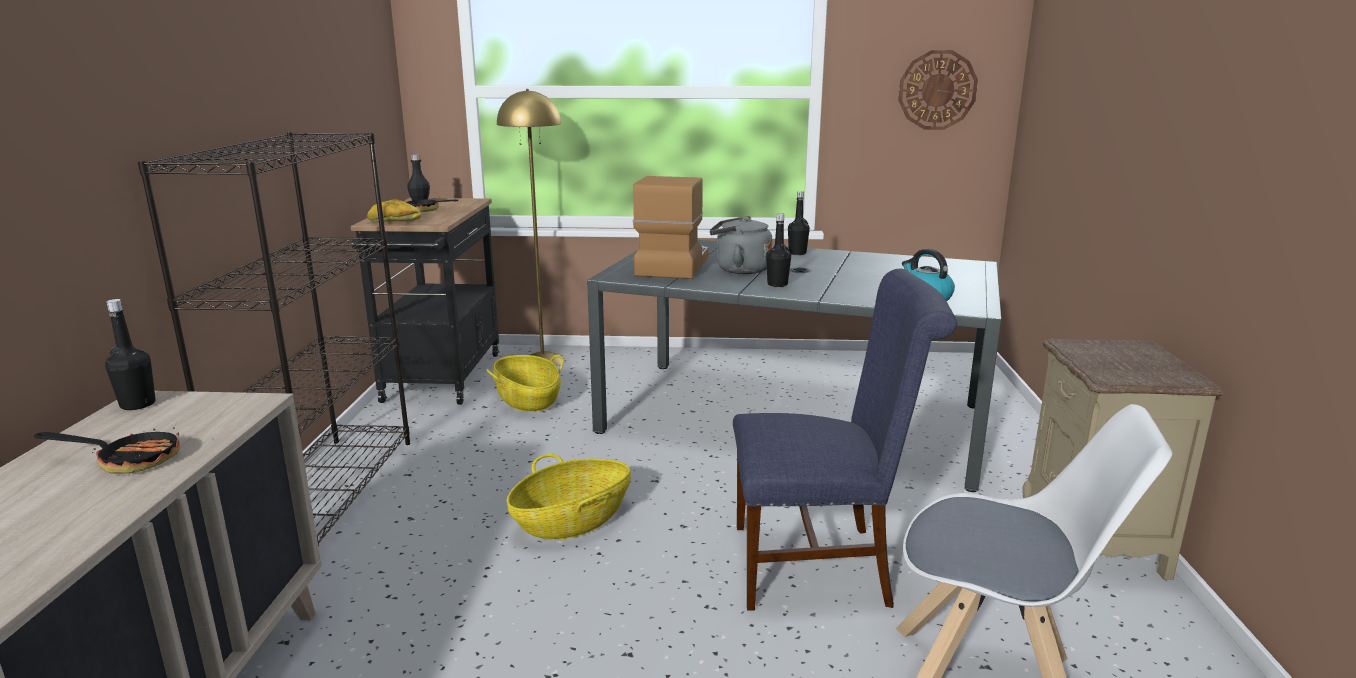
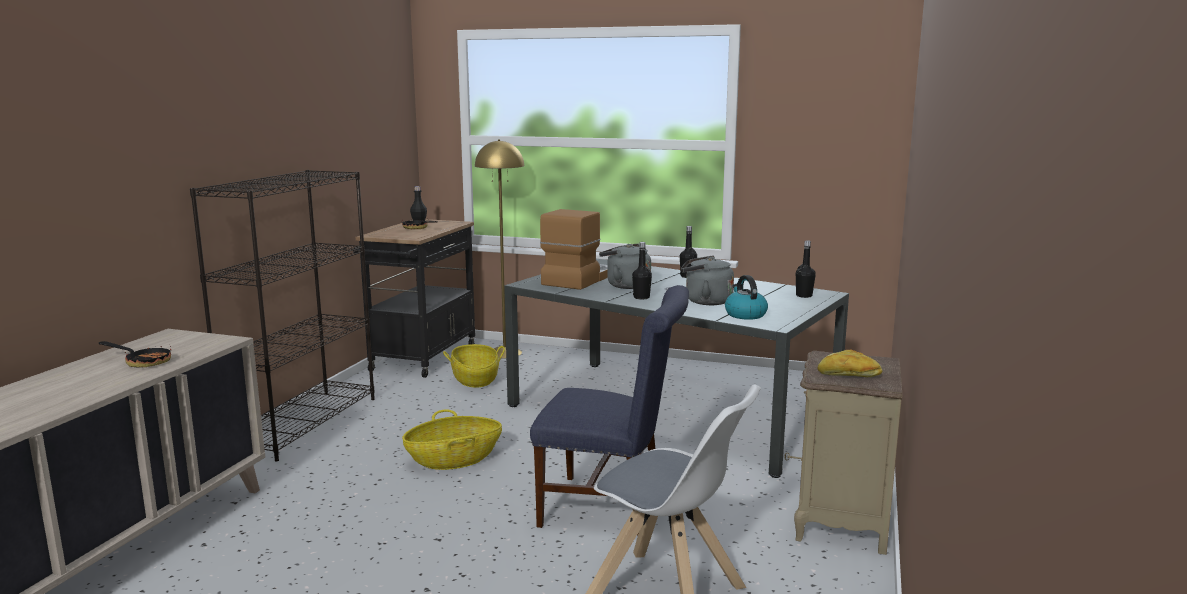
camera: 15 degrees right, 5 degrees down
(138, 404) = (165, 336): black bottle -> black bottle (804, 296)
(395, 221) = (387, 235): bread -> bread (849, 375)
(857, 284) = (705, 301): none -> grey kettle
(937, 90) = (833, 146): wall clock -> none

